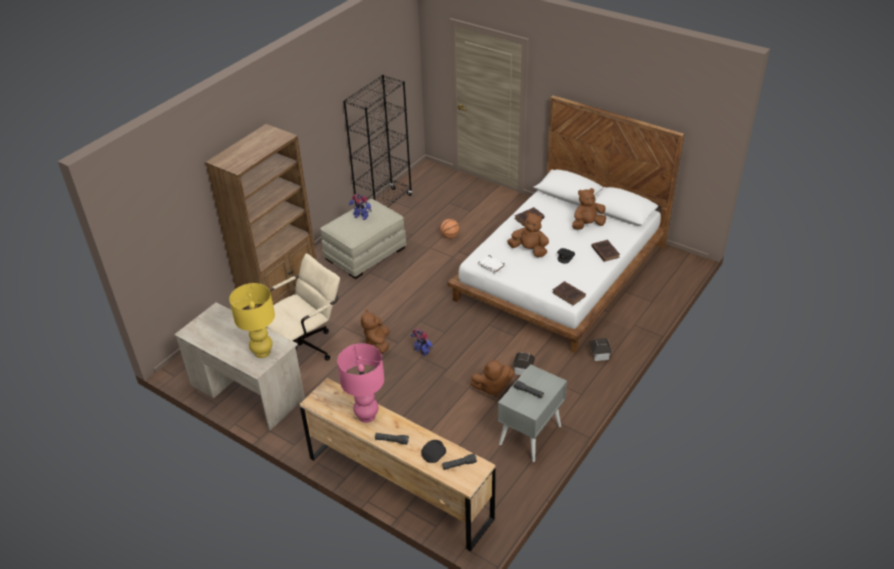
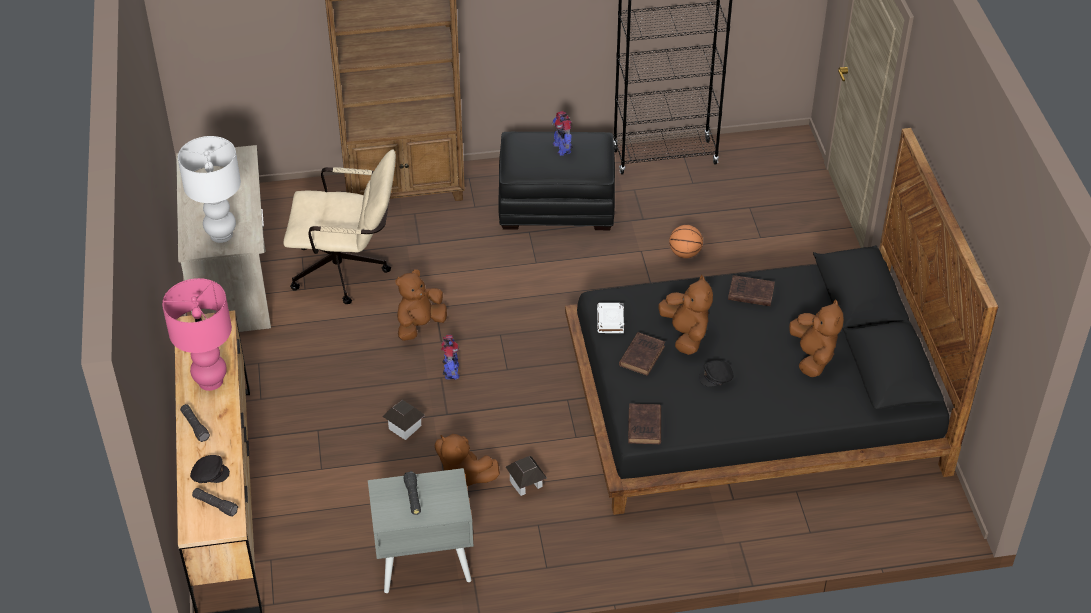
camera: 45 degrees right, 5 degrees up
(262, 352) = (222, 235): yellow table lamp -> white table lamp
(365, 253) = (557, 205): beige ottoman -> black ottoman
(561, 272) = (752, 403): white bed -> black bed
(587, 225) = (813, 357): brown plush toy -> brown plush toy turned 60 degrees clockwise
(599, 355) = (638, 541): toy house -> toy house (404, 427)
(605, 251) = (777, 408): brown book -> brown book (642, 355)

